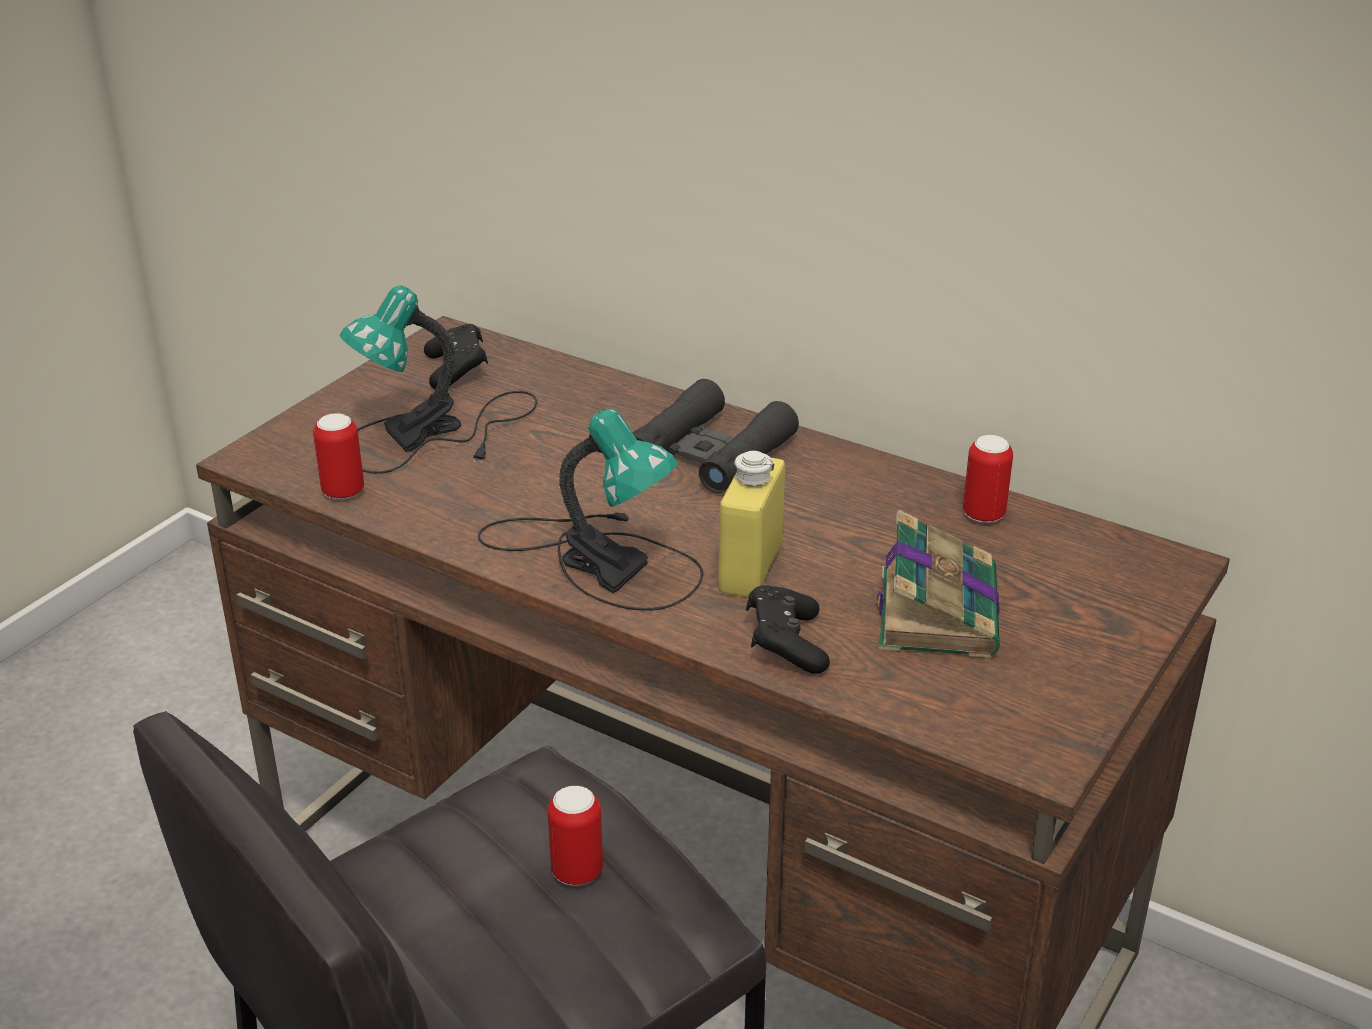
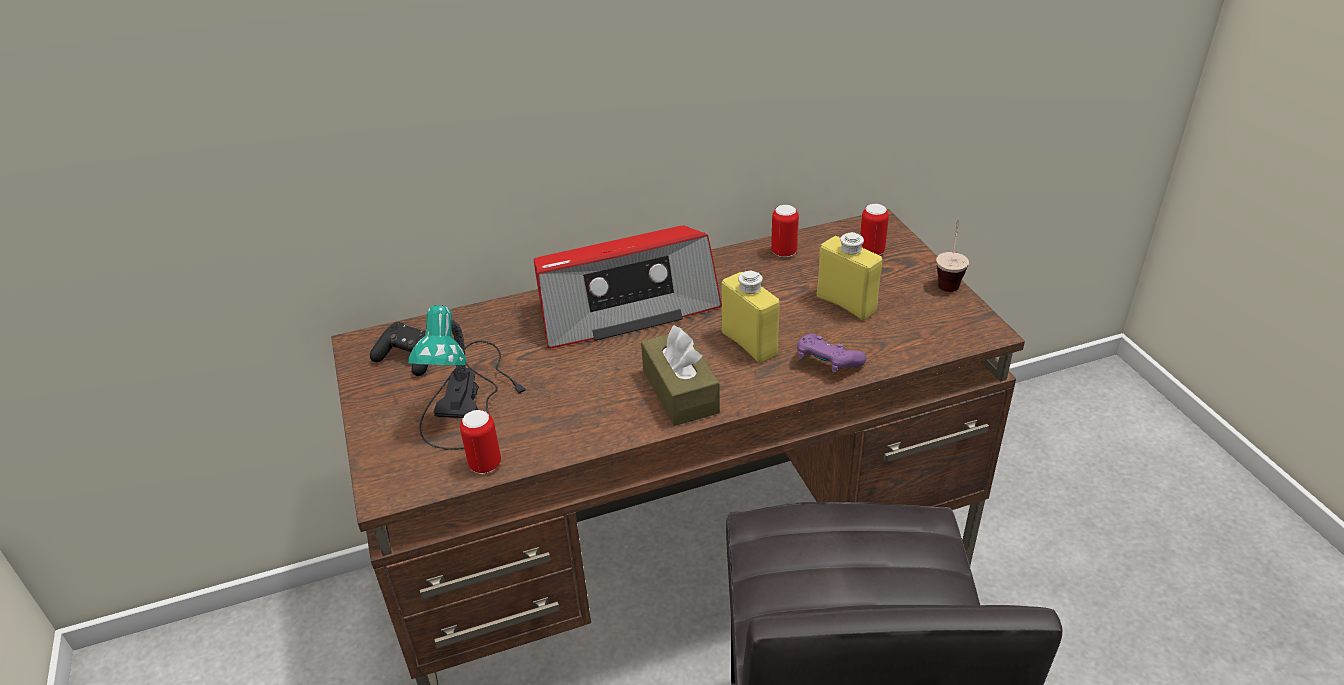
camera: 50 degrees left, 5 degrees up
(577, 872) = (864, 545): can -> can (871, 251)
(598, 559) = (680, 391): table lamp -> brown tissue box
(710, 452) = (625, 306): black binoculars -> radio
(785, 645) = (827, 363): black game controller -> purple game controller
(937, 610) = (846, 304): book -> yellow bottle
(1127, 678) = (949, 279): none -> cup

